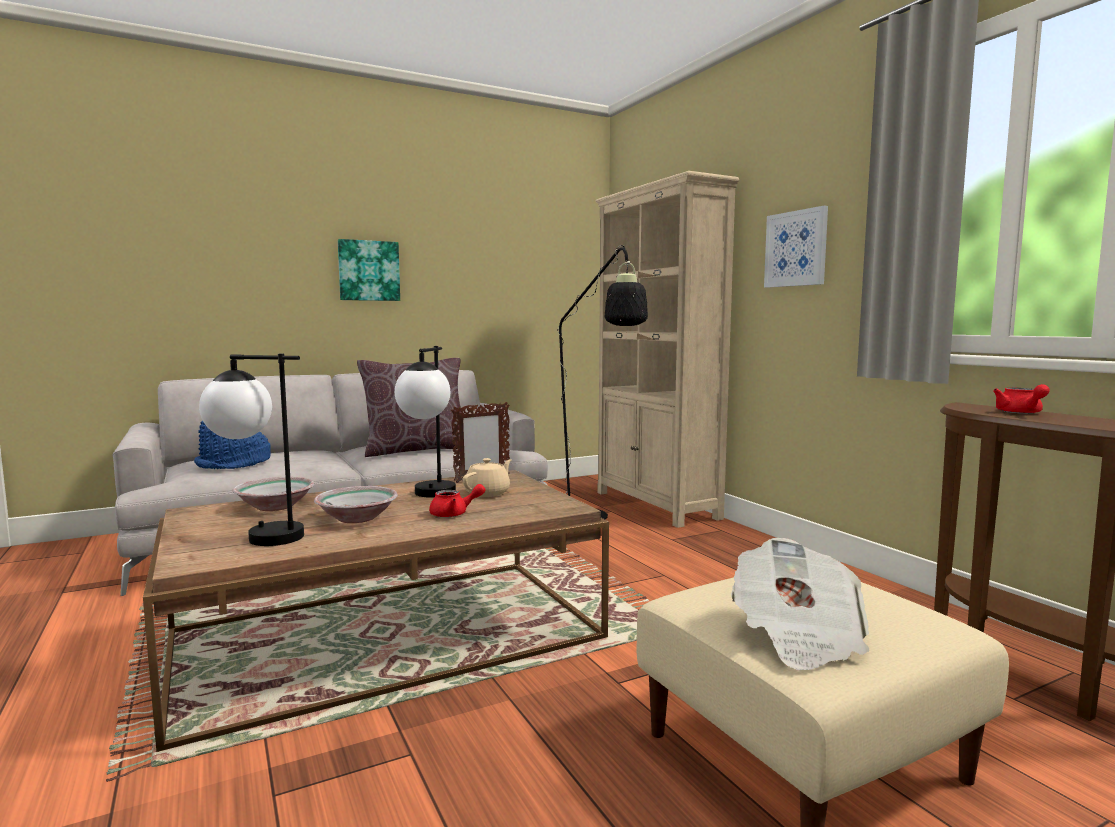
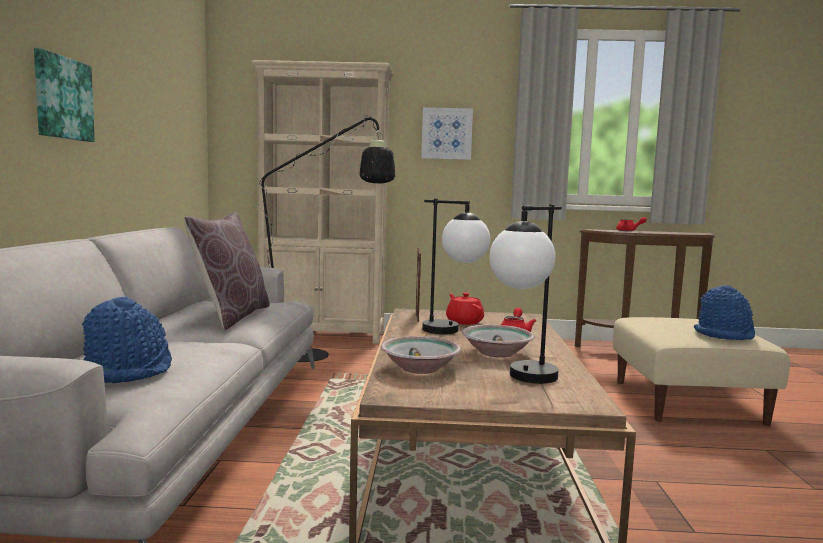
camera: 60 degrees left, 0 degrees up
(488, 493) = (464, 322): beige teapot -> red teapot
(797, 636) = (724, 335): newspaper -> blue hat

